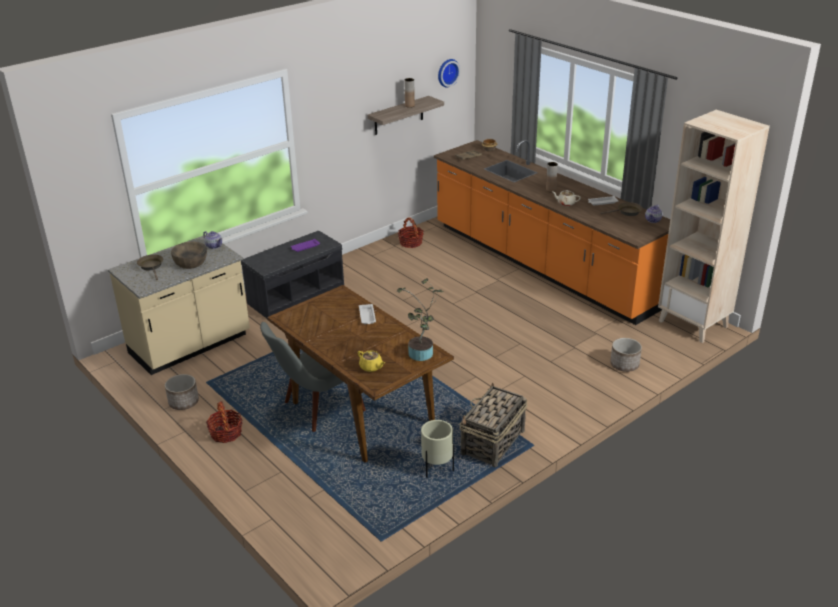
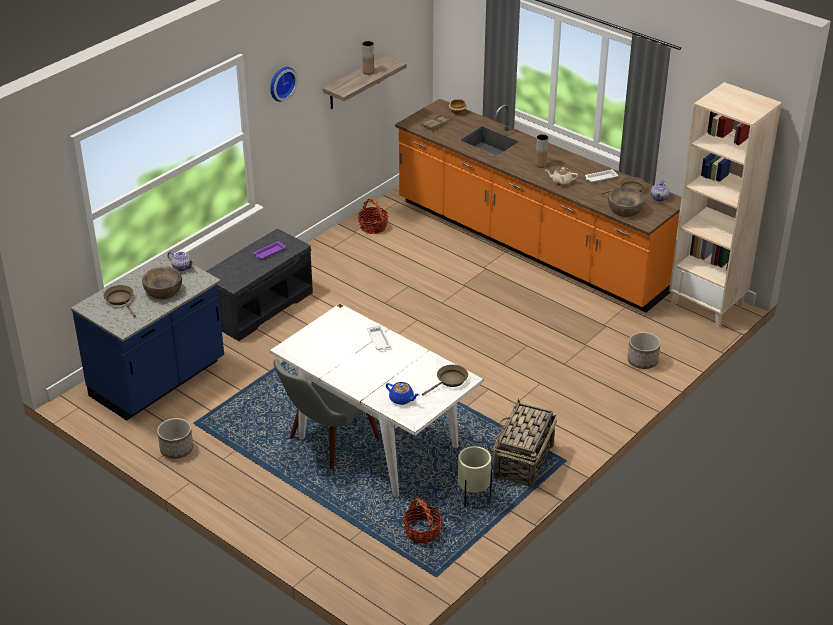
camera: 10 degrees left, 5 degrees up
(190, 346) = (159, 381): beige counter -> blue counter
(226, 433) = (237, 480): basket -> basket (422, 531)
(361, 412) = (376, 442): brown dining table -> white dining table
(371, 367) = (402, 399): yellow teapot -> blue teapot
(421, 355) = (450, 381): potted plant -> brown frying pan
(447, 72) = (404, 25): wall clock -> wall clock (281, 83)
(619, 227) = (625, 210): none -> brown bowl

